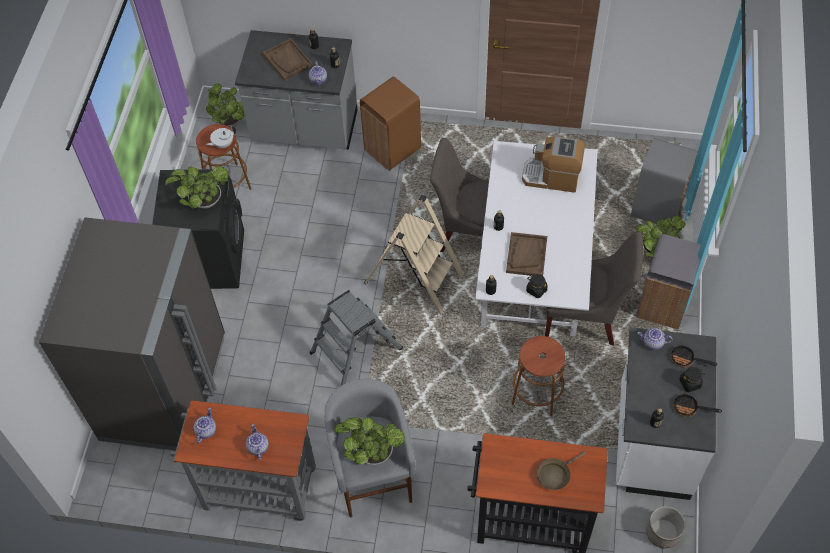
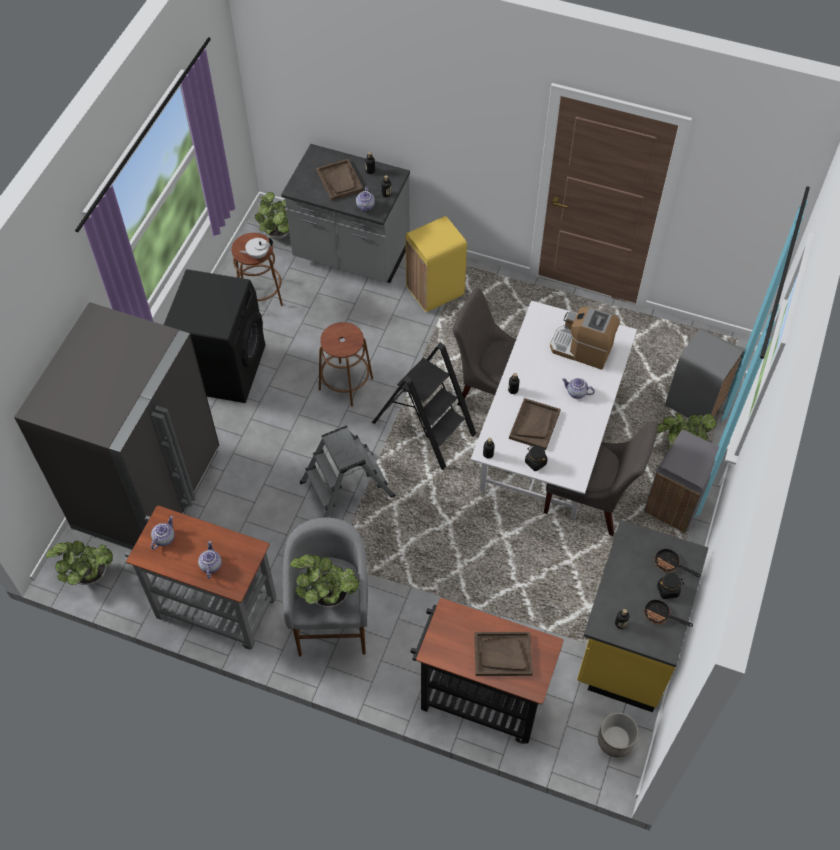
camera: 10 degrees right, 0 degrees up
(204, 202) = (221, 309): potted plant -> potted plant (88, 574)
(392, 149) = (434, 291): brown trash can -> yellow trash can
(413, 278) = (423, 427): beige step ladder -> black step ladder
(536, 393) = (520, 569): brown stool -> brown stool (346, 384)
(555, 474) = (502, 655): brown frying pan -> brown tray
(651, 441) = (627, 643): white counter -> yellow counter
(652, 343) = (639, 541): teapot -> teapot (576, 393)

